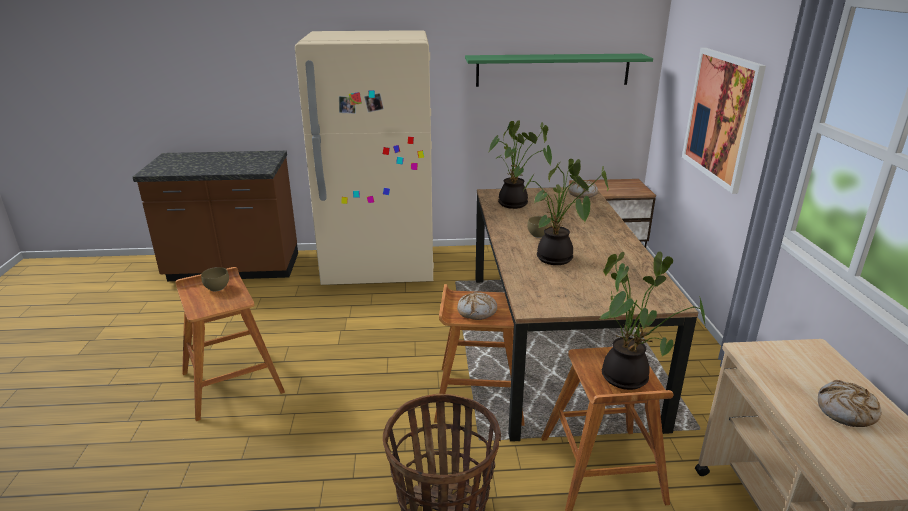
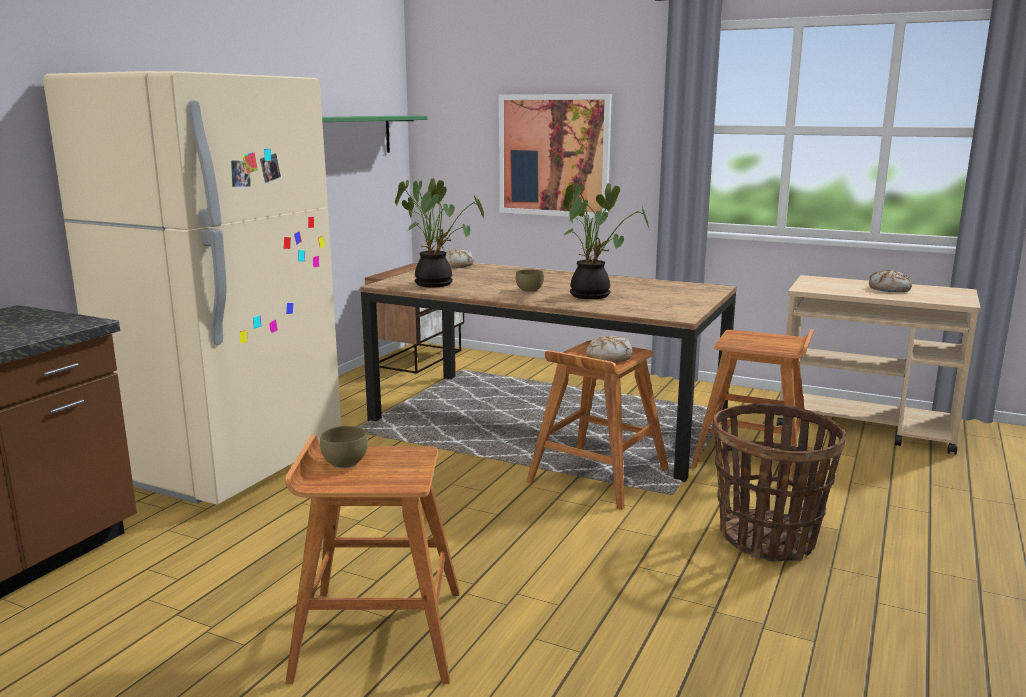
camera: 60 degrees left, 10 degrees down
(629, 377) = (775, 339): potted plant -> none

